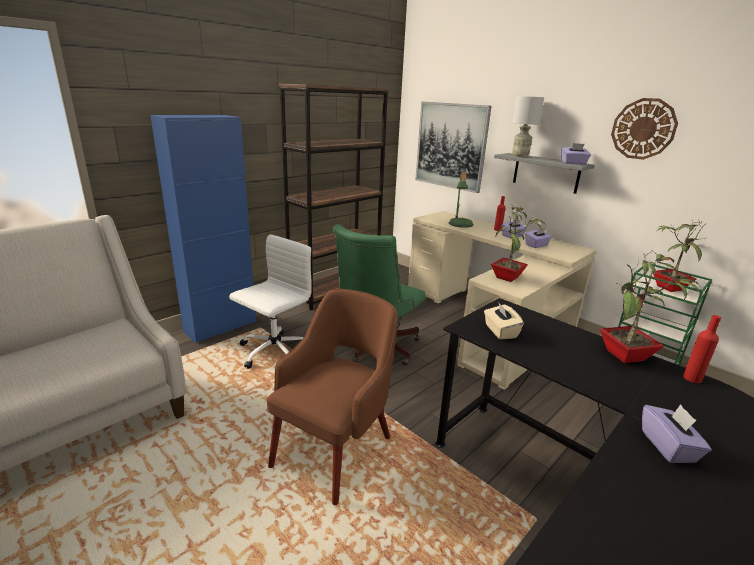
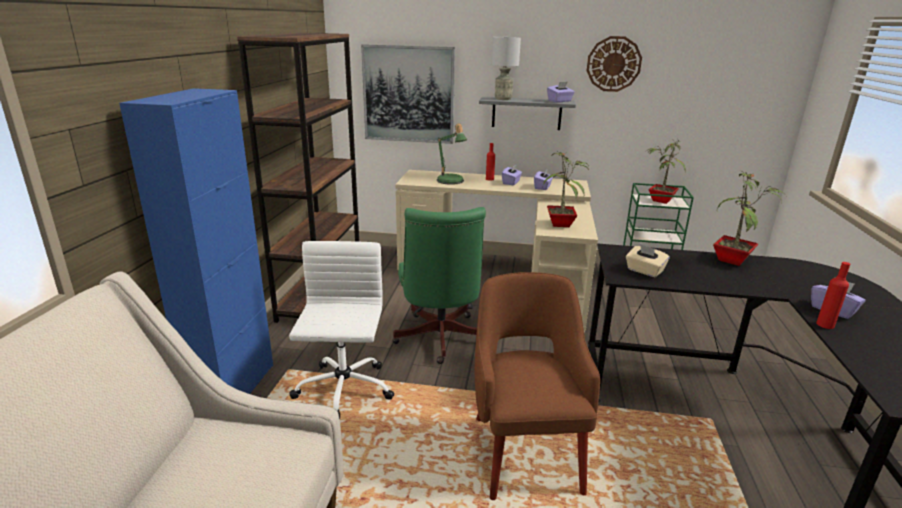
camera: 35 degrees left, 0 degrees up
(692, 378) = (779, 262): red bottle -> red bottle (825, 324)

